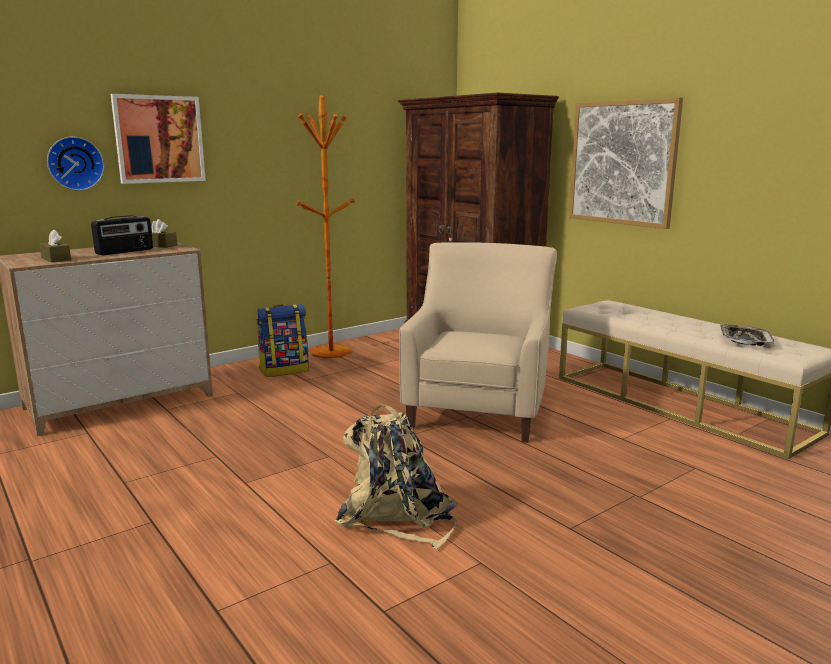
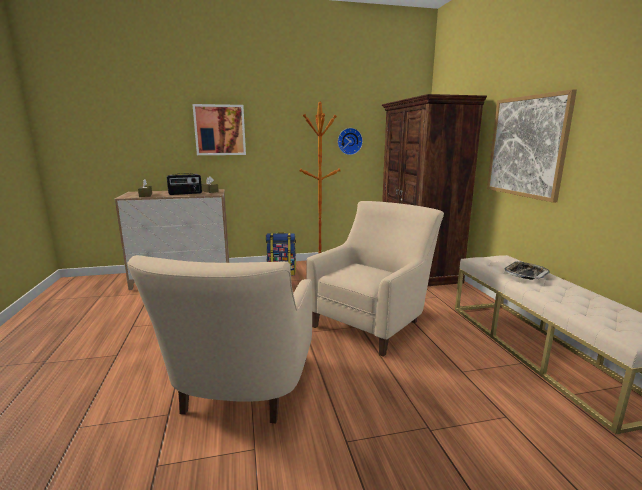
camera: 25 degrees right, 0 degrees up
(75, 163) = (172, 143): wall clock -> wall clock (349, 141)
(397, 516) = (240, 391): beige backpack -> beige armchair
(744, 340) = (596, 309): tray -> tray (525, 274)

